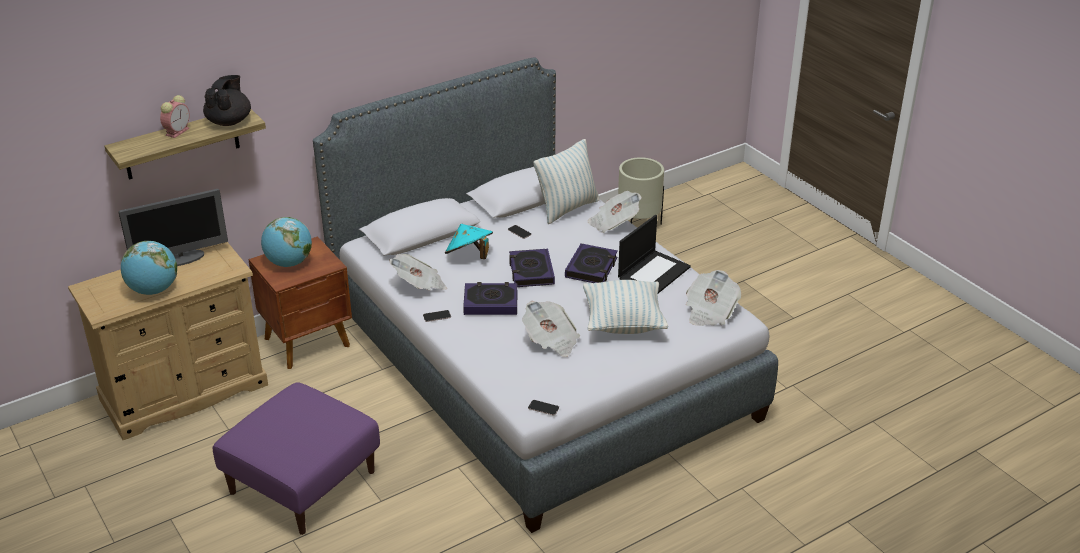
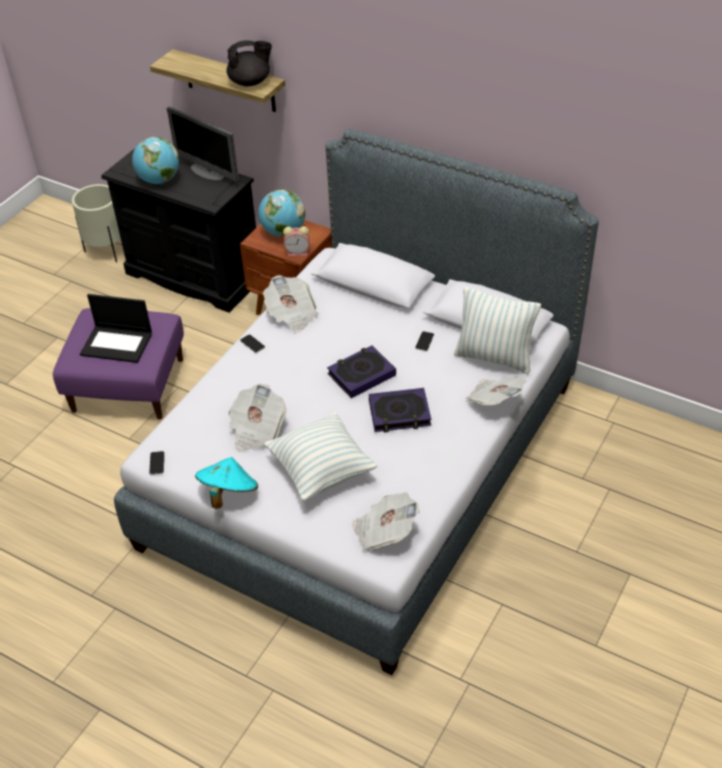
camera: 65 degrees right, 10 degrees up
(178, 131) = (216, 68): alarm clock -> alarm clock (298, 252)
(184, 392) = (194, 275): beige dresser -> black dresser
(469, 256) = (359, 326): turquoise hat -> turquoise hat (228, 493)
(490, 302) = (293, 368): book -> none
(639, 225) = (657, 447): beige planter -> beige planter (107, 251)
(654, 272) = (426, 463): laptop -> laptop (117, 344)

